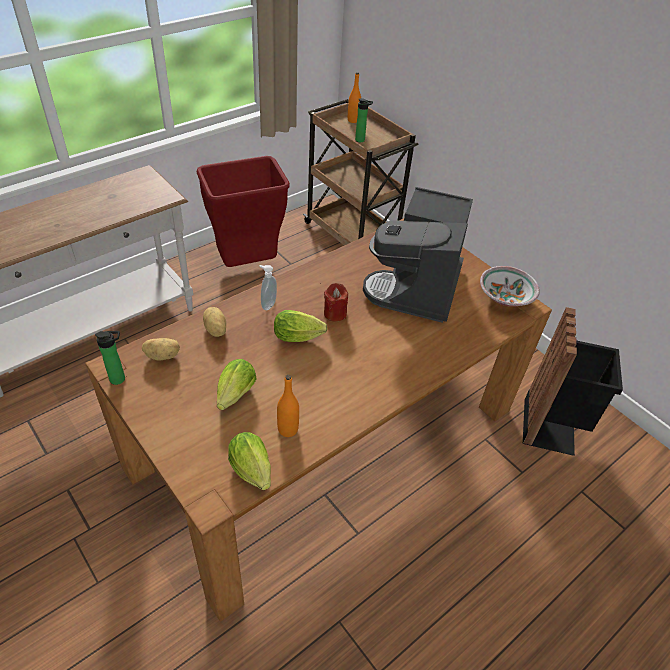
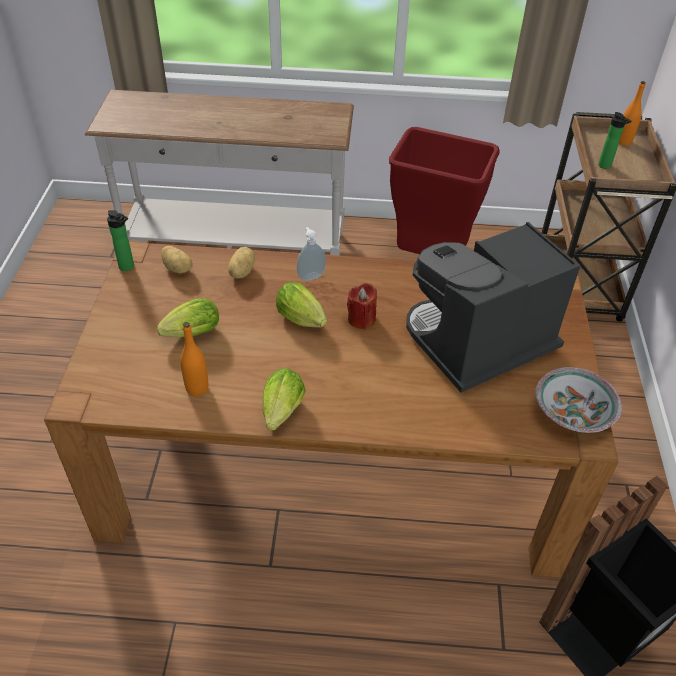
camera: 45 degrees right, 0 degrees up
(253, 472) = (131, 402): lettuce -> lettuce (281, 414)

